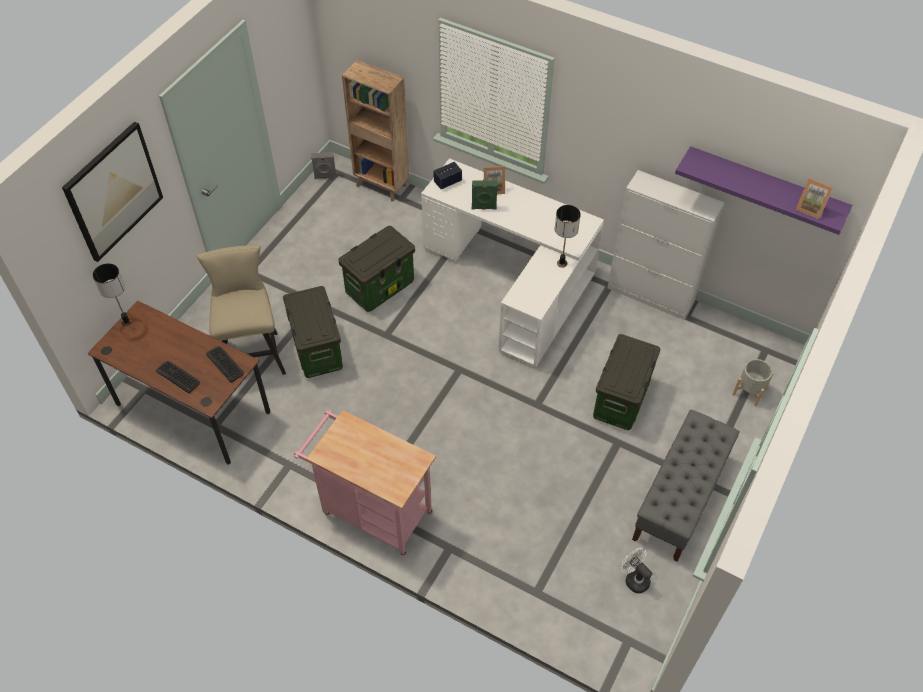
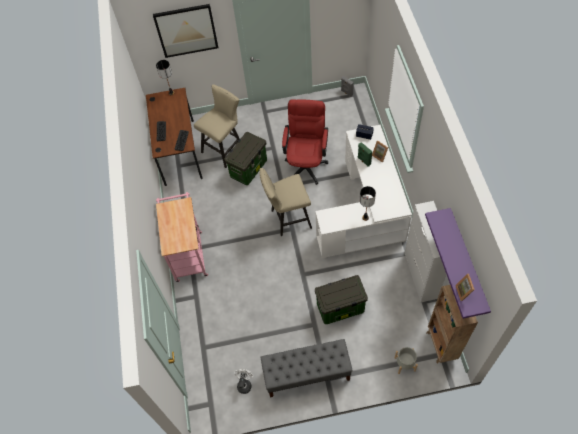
camera: 55 degrees right, 5 degrees up
(380, 287) = (306, 163): storage box -> red office chair
(382, 186) = (365, 117): brown bookcase -> brown bookcase (441, 346)
(441, 363) = (288, 219): none -> beige stool

